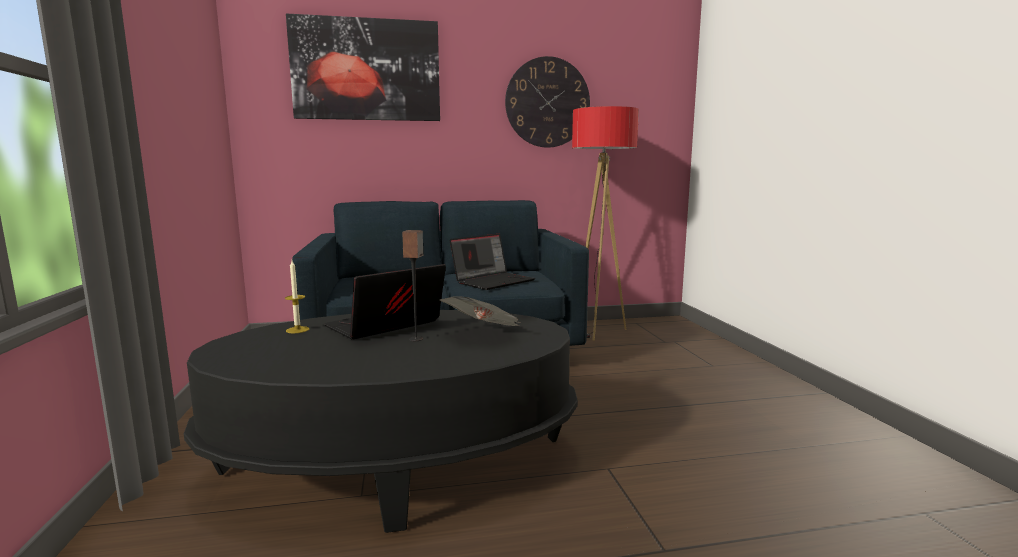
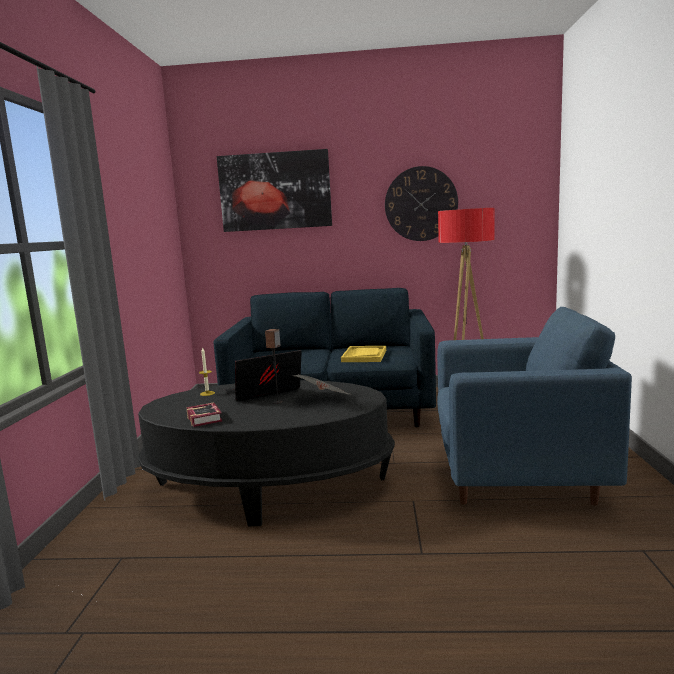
camera: 15 degrees right, 0 degrees up
(310, 365) = (205, 418): none -> book
(493, 281) = (364, 356): laptop -> yellow tray
(716, 429) = (516, 479): none -> blue armchair

